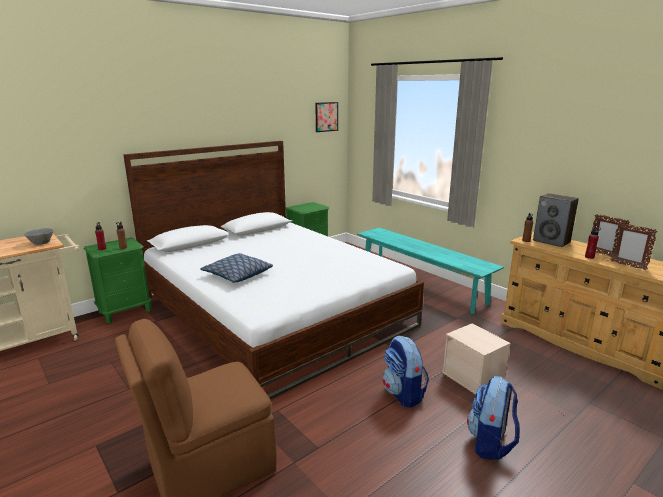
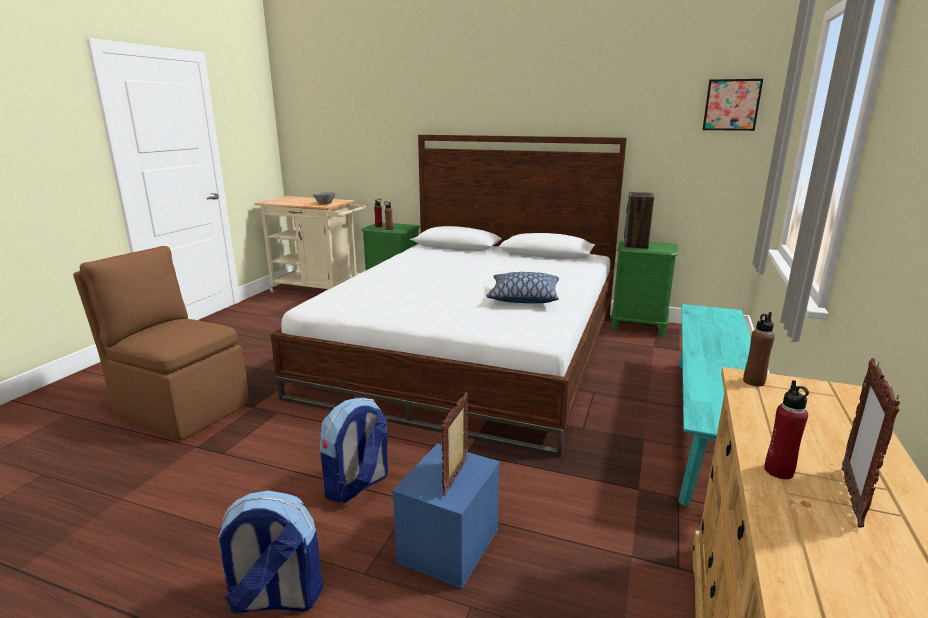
camera: 60 degrees right, 0 degrees up
(237, 275) = (400, 277): pillow -> pillow (523, 297)
(473, 378) = (449, 546): beige storage box -> blue storage box
(552, 241) = (814, 411): speaker -> speaker (636, 245)
(627, 265) = (815, 545): picture frame -> picture frame (456, 477)

